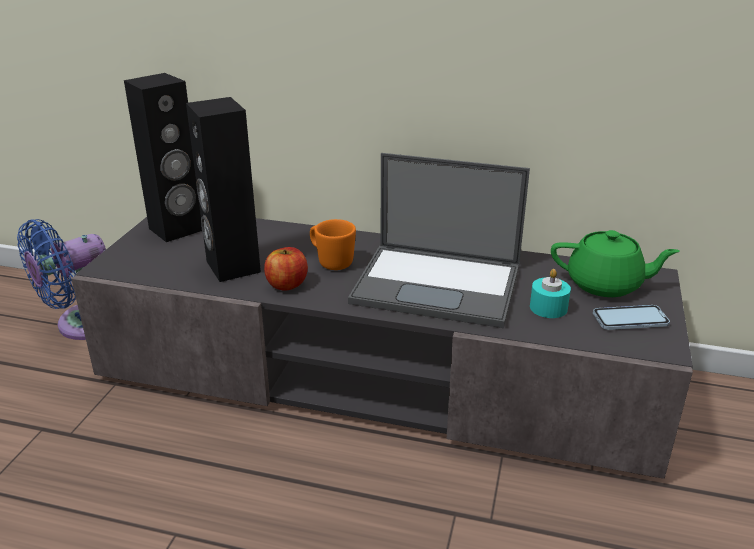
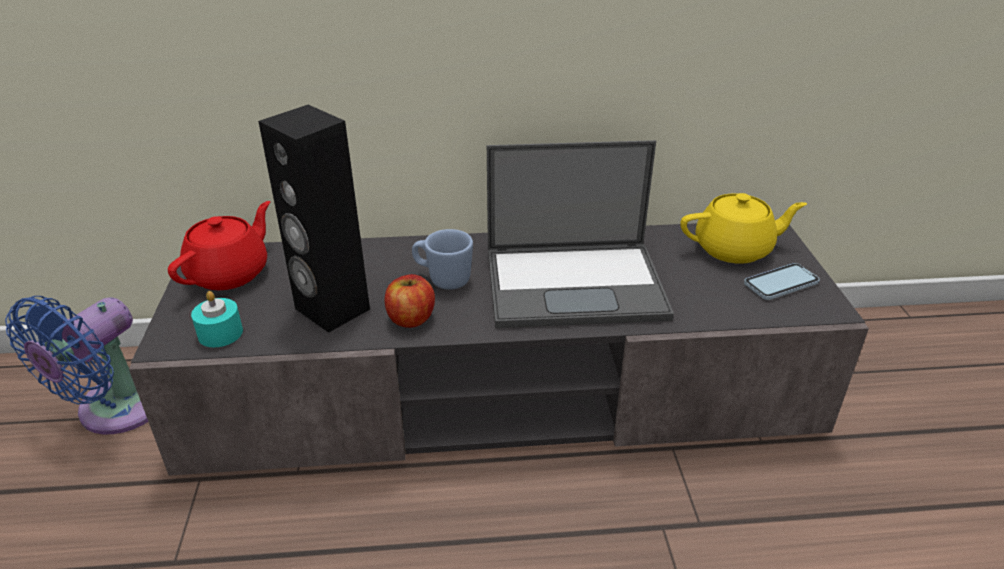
camera: 20 degrees left, 5 degrees up
(177, 229) = (230, 273): black speaker -> red teapot
(331, 262) = (442, 279): orange mug -> blue mug
(548, 307) = (699, 287): turquoise candle -> turquoise candle (220, 333)
(605, 285) = (734, 249): green teapot -> yellow teapot

